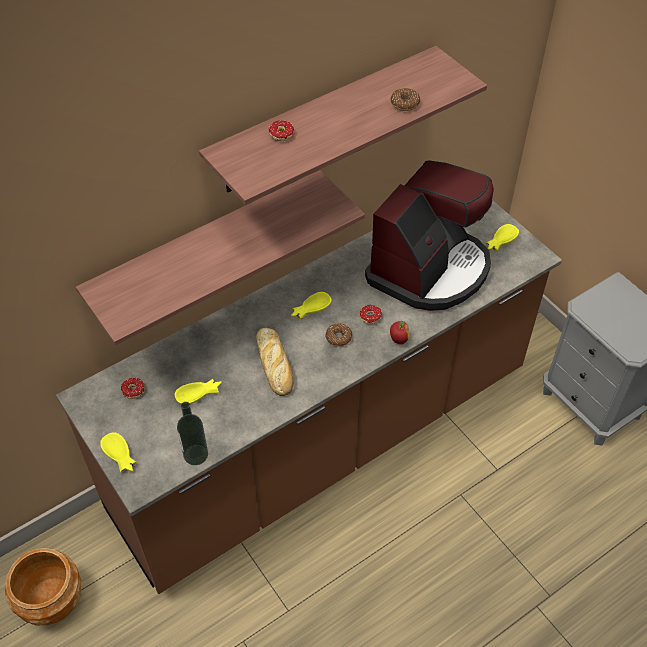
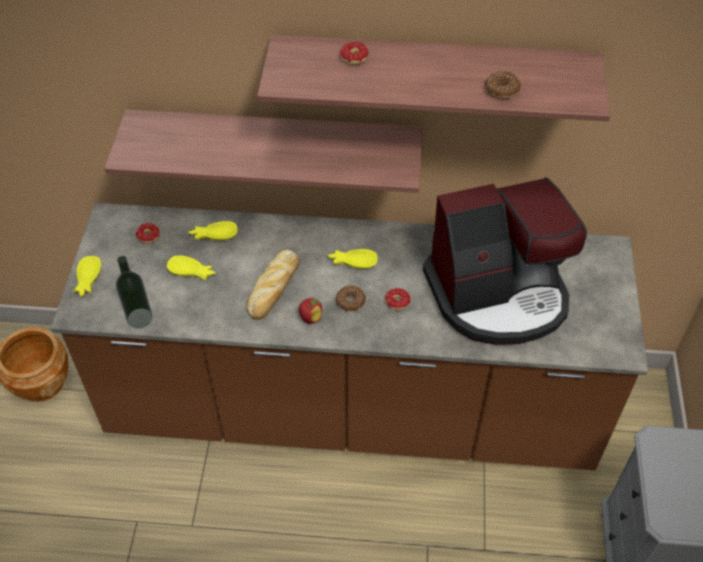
camera: 40 degrees right, 0 degrees up
(398, 340) = (401, 338): apple -> apple (310, 318)
(500, 241) = (599, 312): yellow bowl -> yellow bowl (213, 234)

